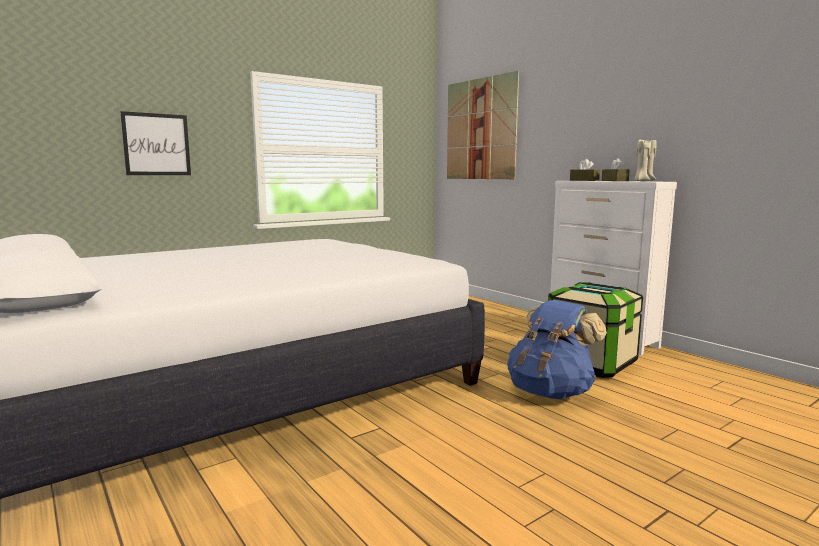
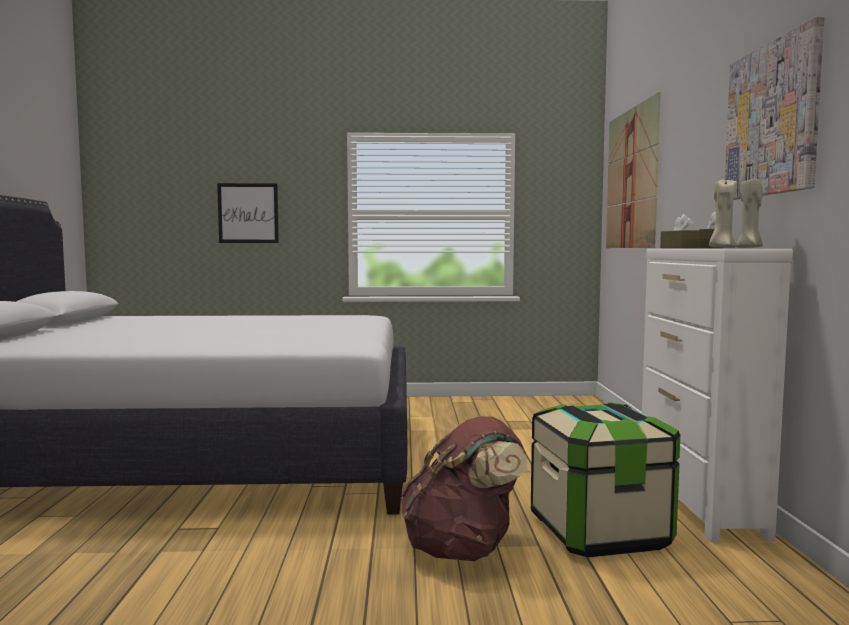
camera: 35 degrees right, 5 degrees down
(551, 392) = (463, 549): blue backpack -> brown backpack
(648, 103) = (772, 119): none -> picture

